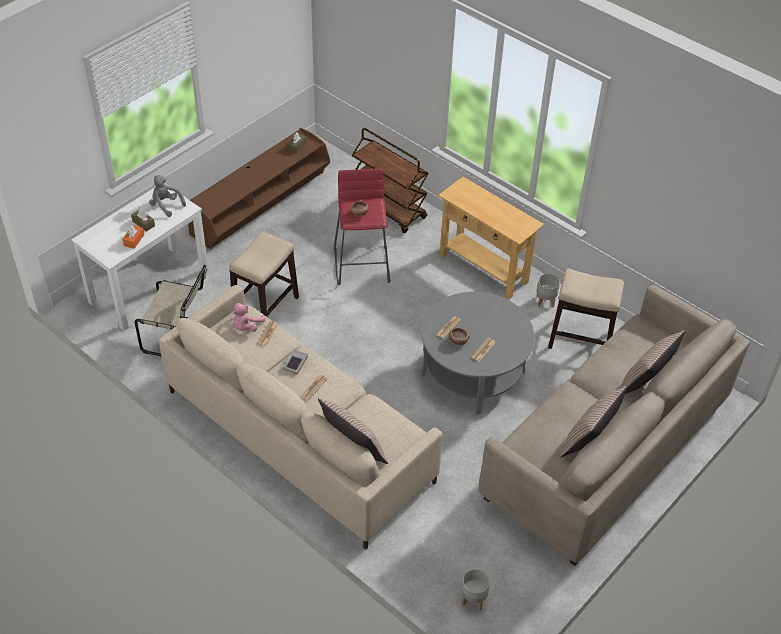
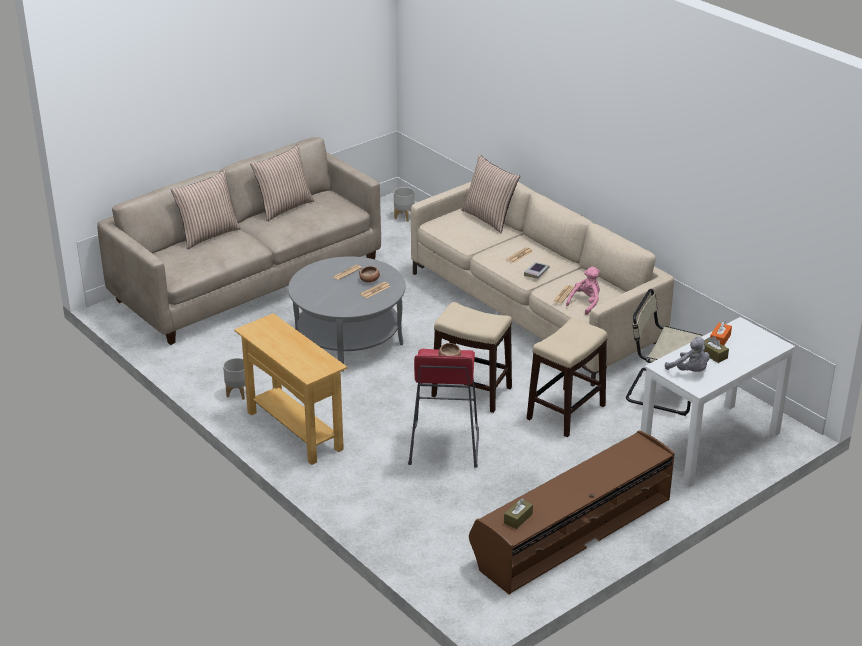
camera: 170 degrees left, 15 degrees down
(389, 209) = (392, 510): brown cart -> none
(580, 339) = (220, 357): stool -> stool (472, 392)

